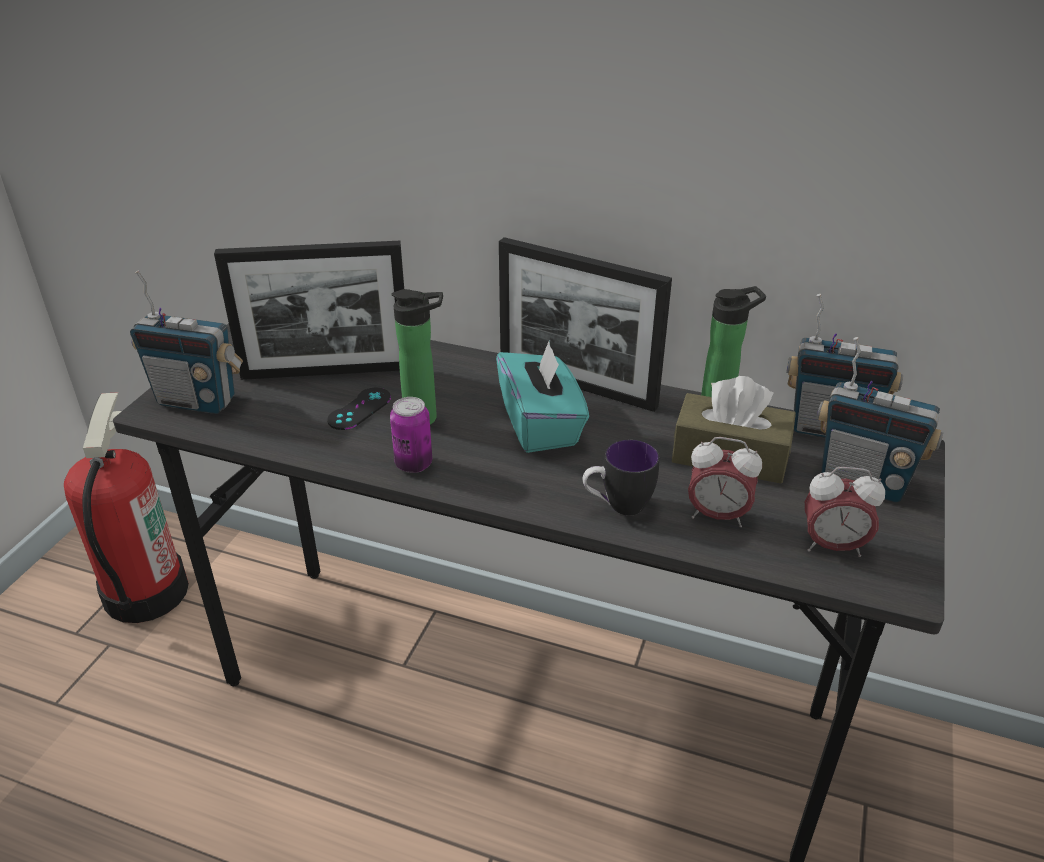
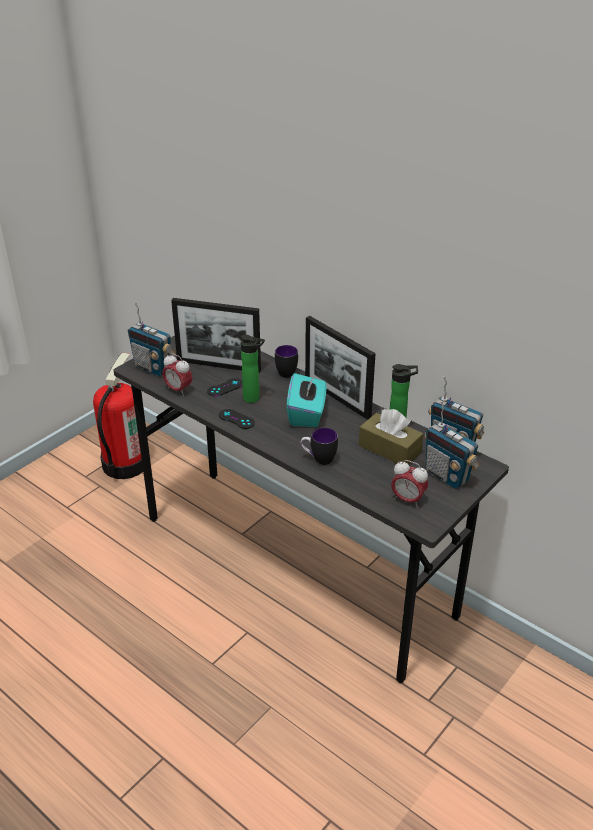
camera: 20 degrees right, 0 degrees up
(413, 464) = (236, 419): can -> black game controller
(458, 357) = (286, 371): none -> mug
(717, 515) = (363, 474): alarm clock -> alarm clock (178, 390)

